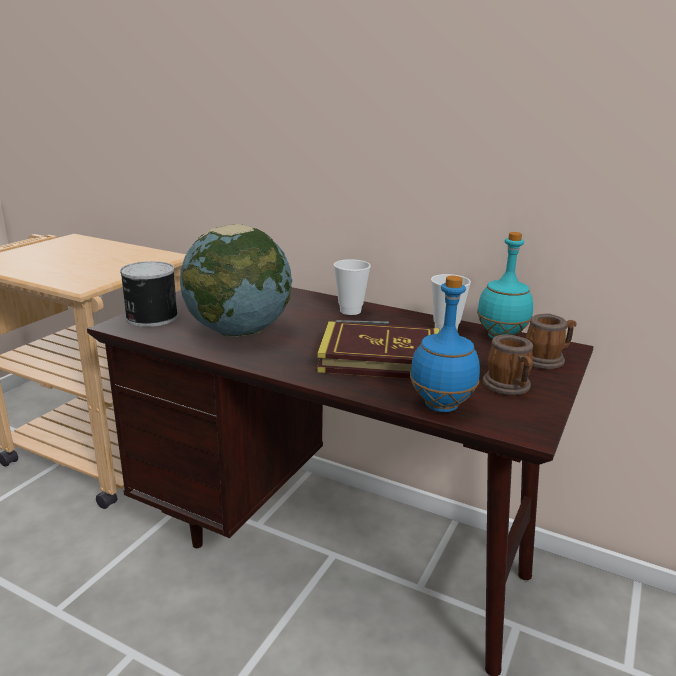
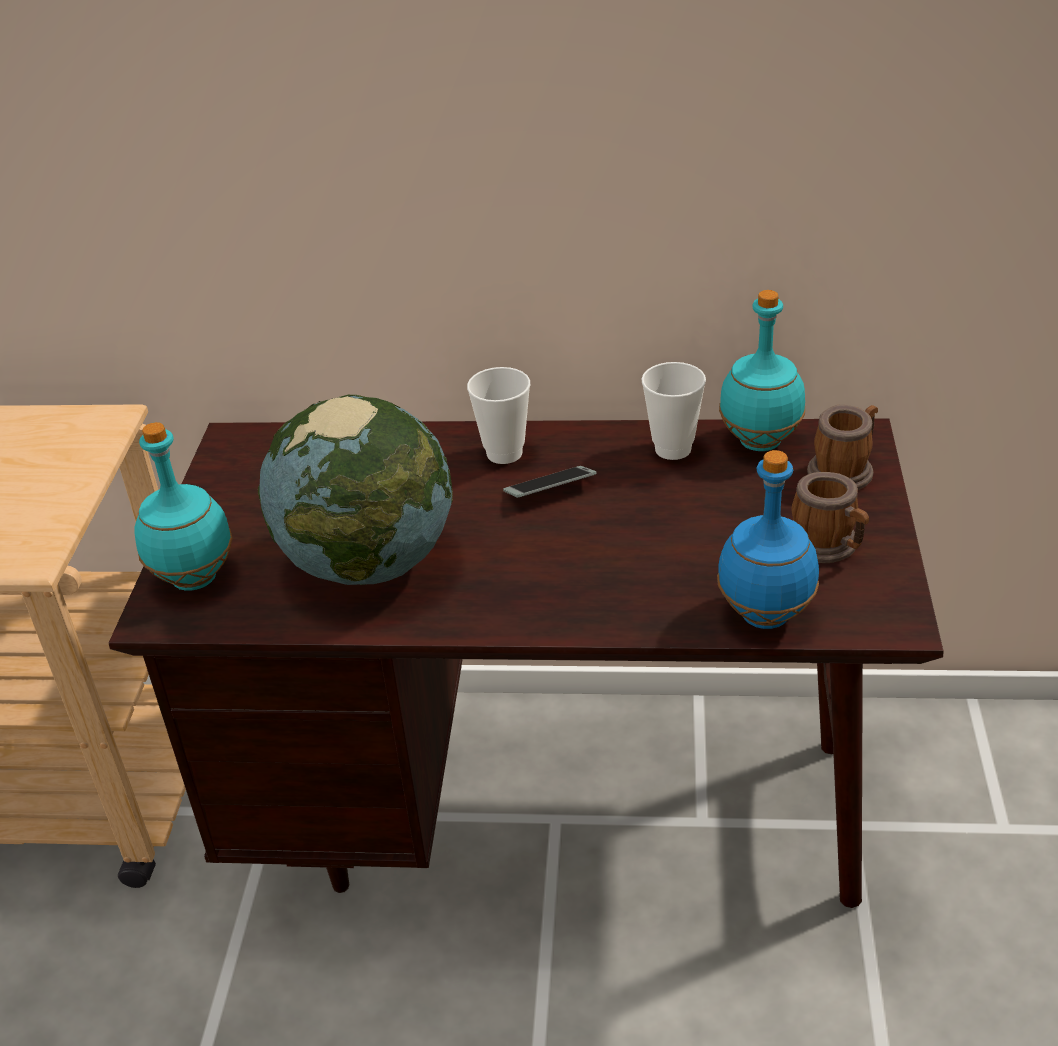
camera: 20 degrees left, 15 degrees up
(150, 317) = (193, 579): can -> turquoise bottle
(380, 358) = (623, 548): book -> none

